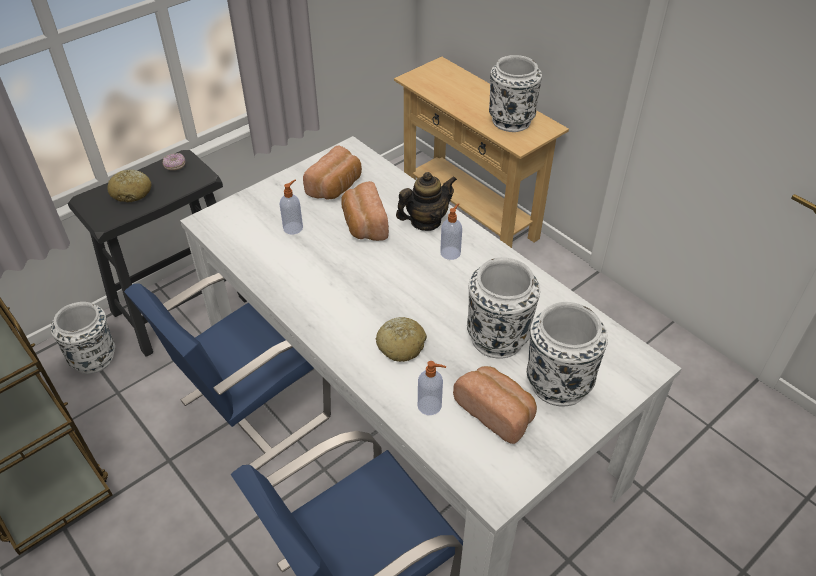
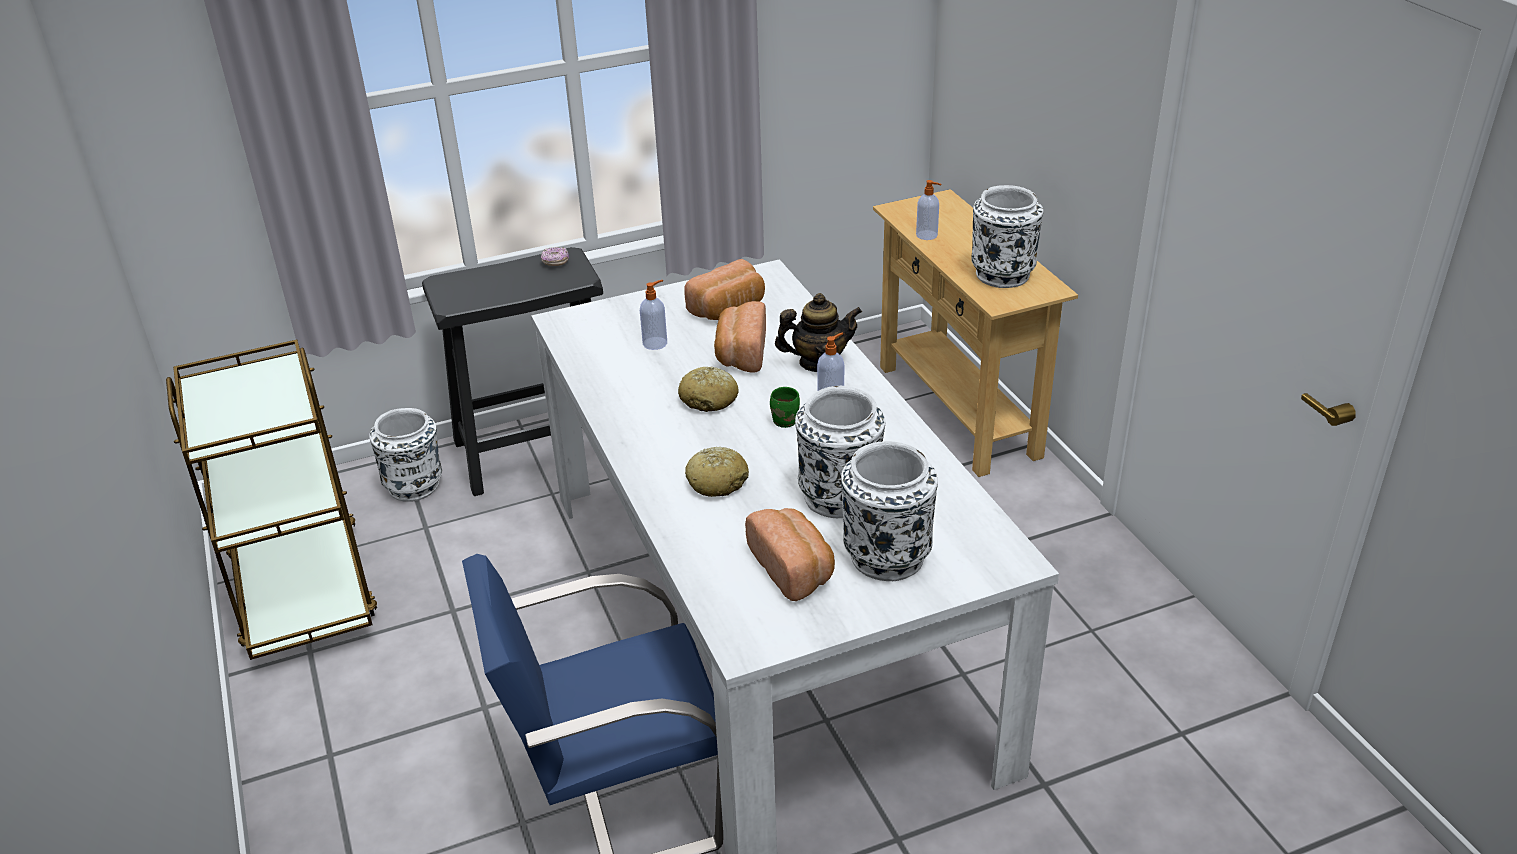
camera: 20 degrees right, 10 degrees down
(132, 192) = (494, 282): bread -> bread (709, 399)
(252, 410) = (572, 579): blue chair -> none
(426, 278) = (786, 420): none -> green mug
(430, 405) = (718, 546): soap dispenser -> soap dispenser (927, 235)

